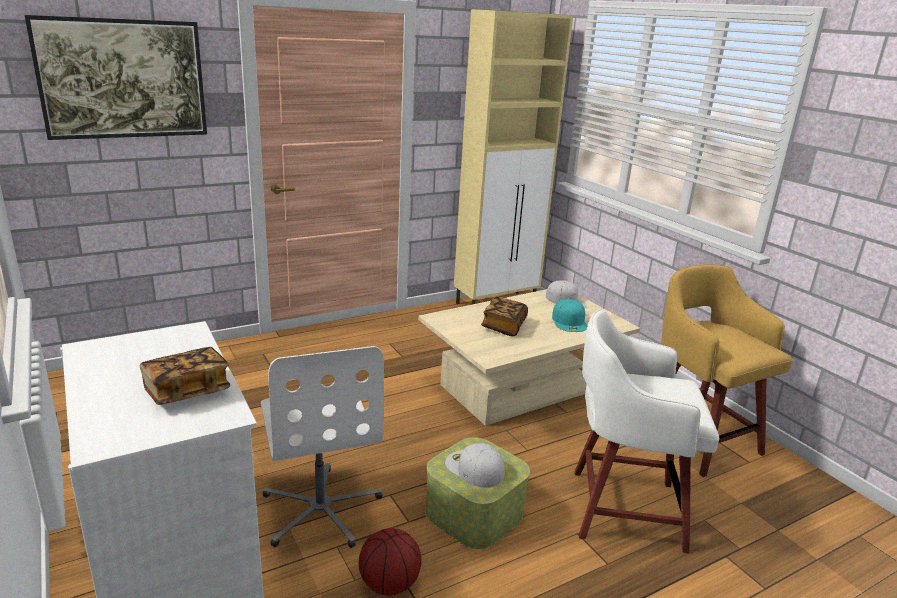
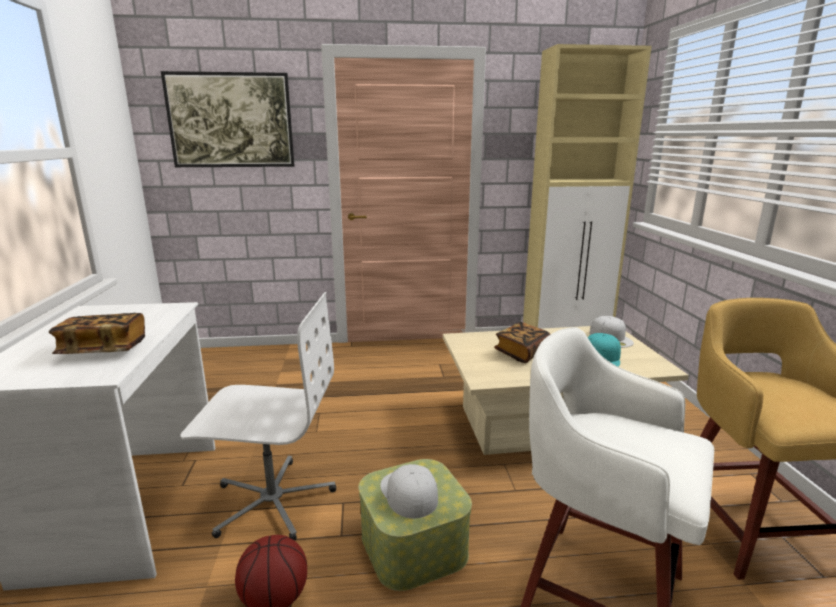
camera: 25 degrees right, 5 degrees down
(321, 509) = (272, 500): white office chair -> white office chair turned 90 degrees counterclockwise

